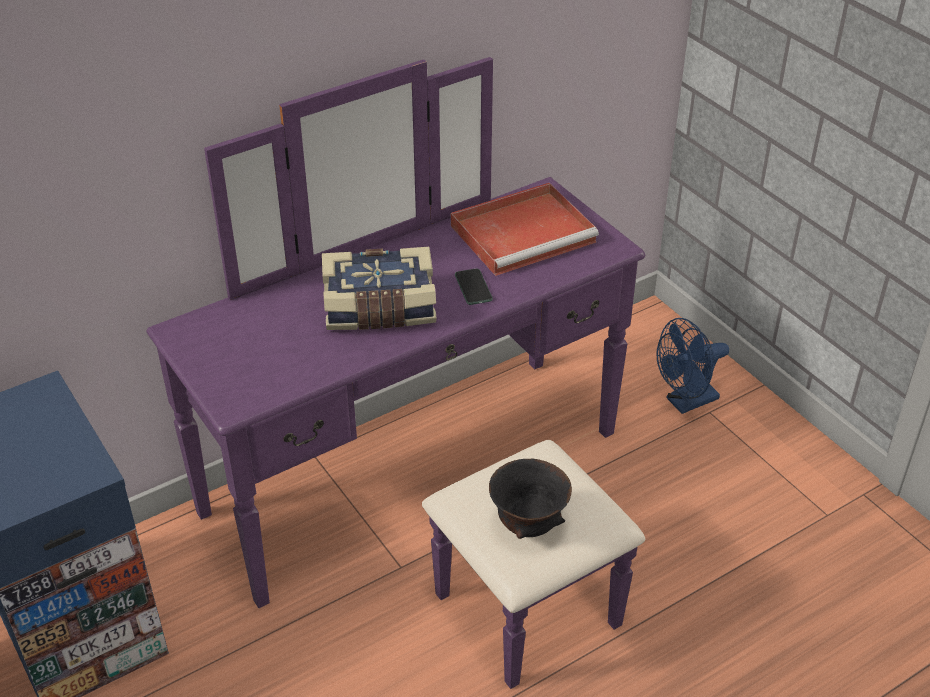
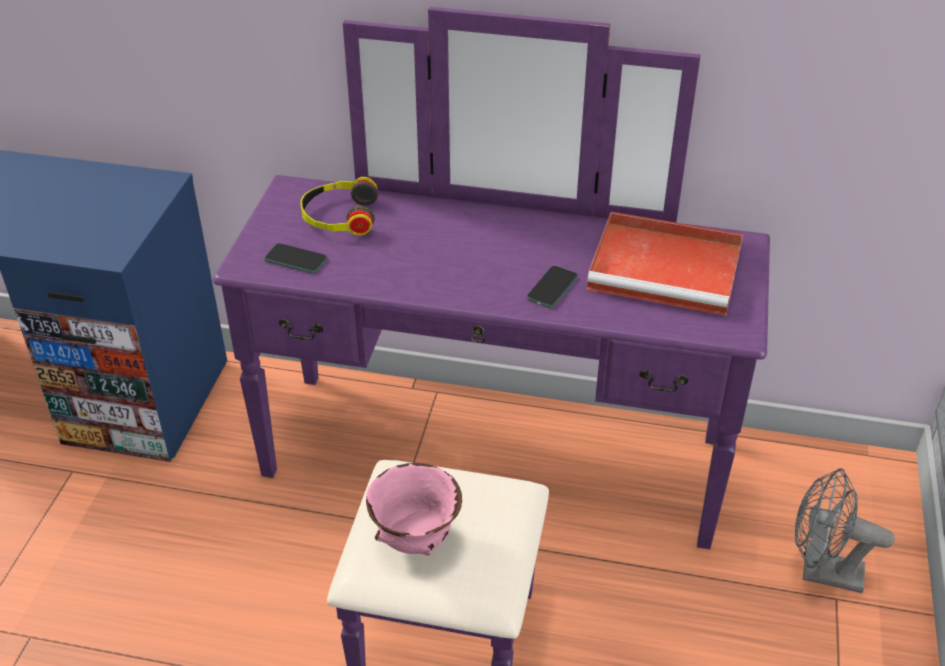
camera: 45 degrees right, 0 degrees up
(252, 328) = (339, 216): none -> headphones
(267, 378) = (296, 259): none -> phone
(379, 308) = (452, 258): book -> none
(528, 525) = (416, 539): black bowl -> pink bowl
(686, 402) = (821, 572): blue fan -> grey fan

